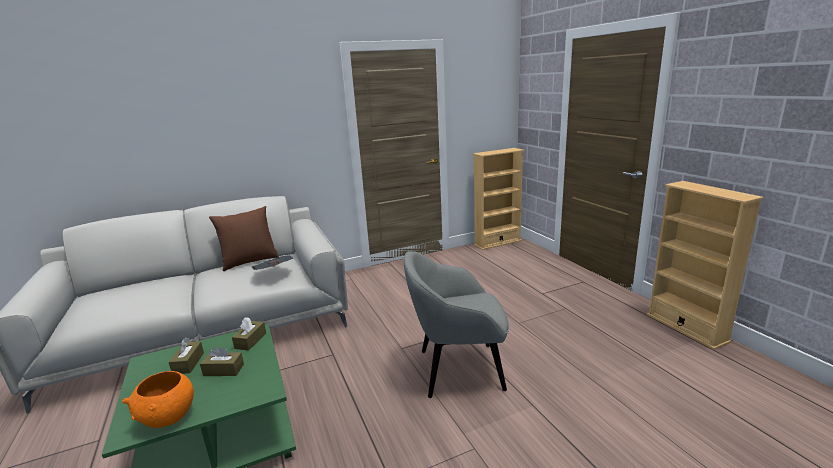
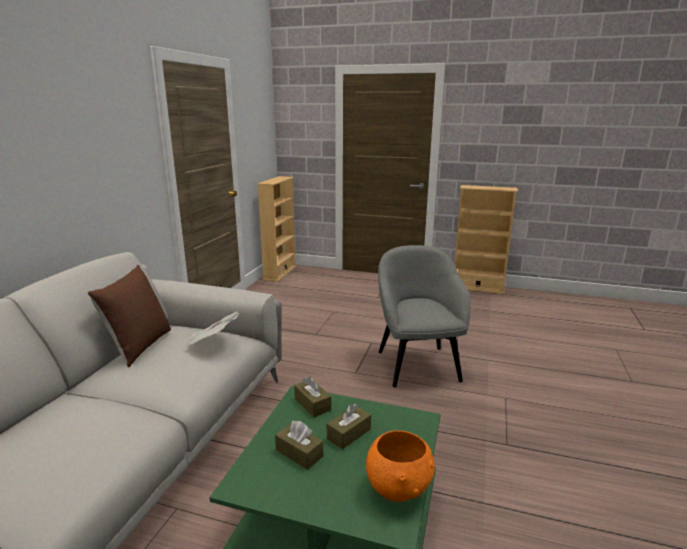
camera: 50 degrees left, 0 degrees up
(458, 369) = (417, 364): grey armchair -> grey armchair turned 135 degrees clockwise

